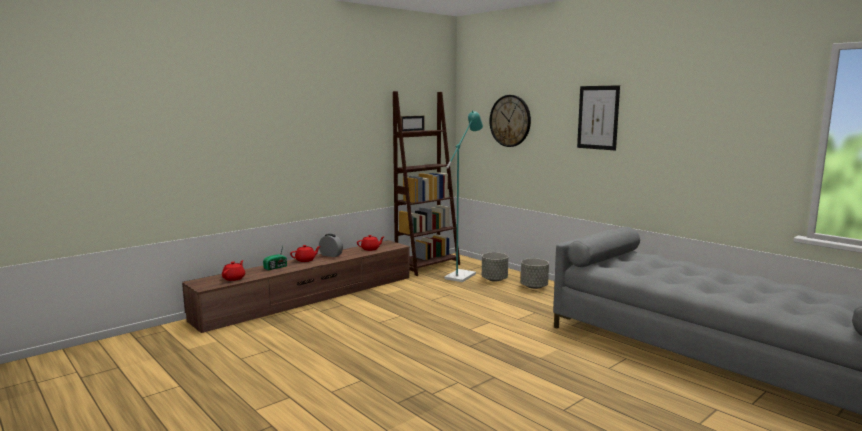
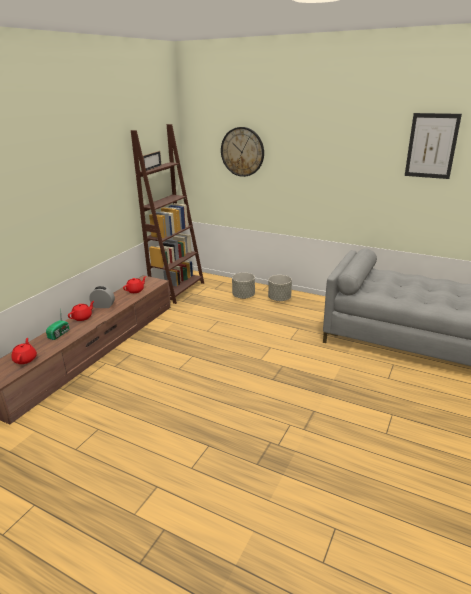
camera: 20 degrees left, 15 degrees up
(463, 274) = (214, 295): turquoise floor lamp -> none
(598, 117) = (332, 151): picture -> picture (431, 146)

